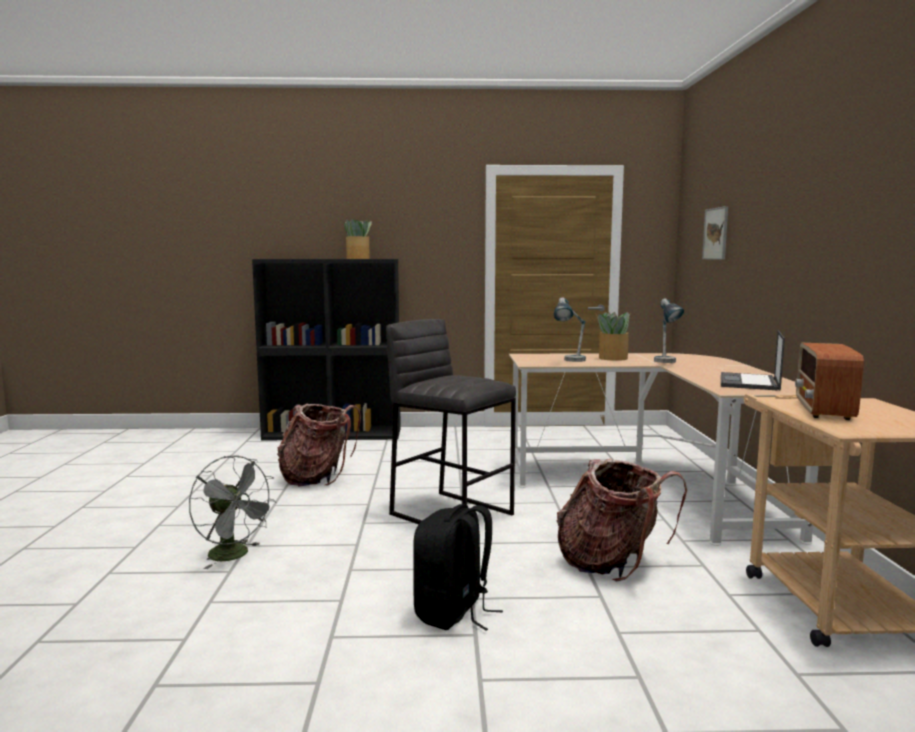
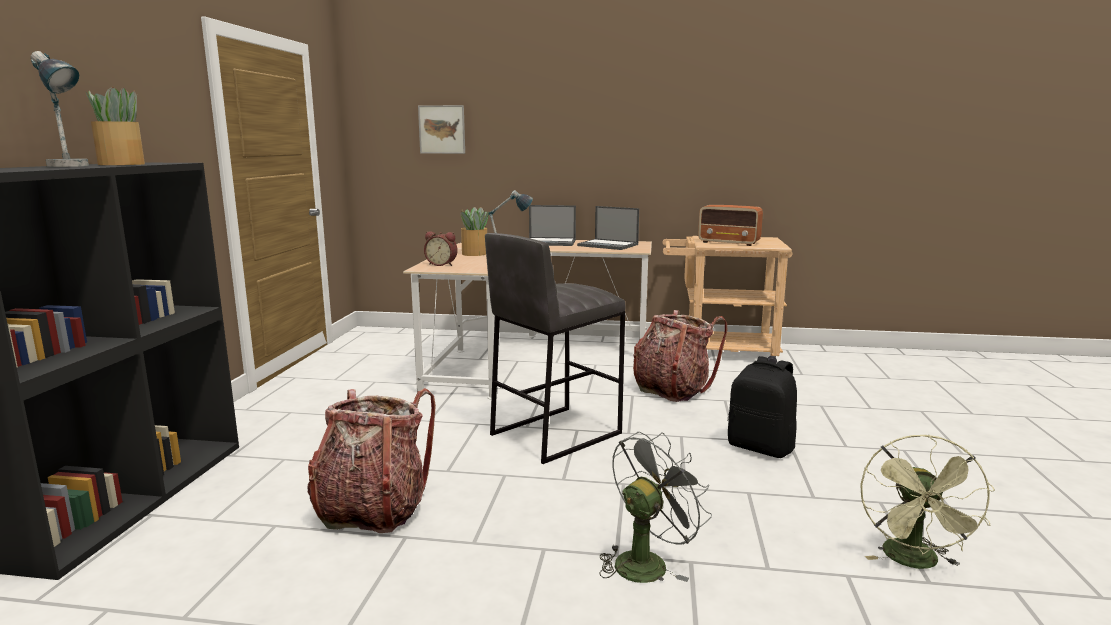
camera: 80 degrees left, 5 degrees up
(189, 683) = (915, 562): none -> green fan
(546, 356) = (442, 264): none -> alarm clock
(570, 361) = (479, 262): table lamp -> table lamp (70, 166)
(727, 369) = (551, 242): none -> laptop

